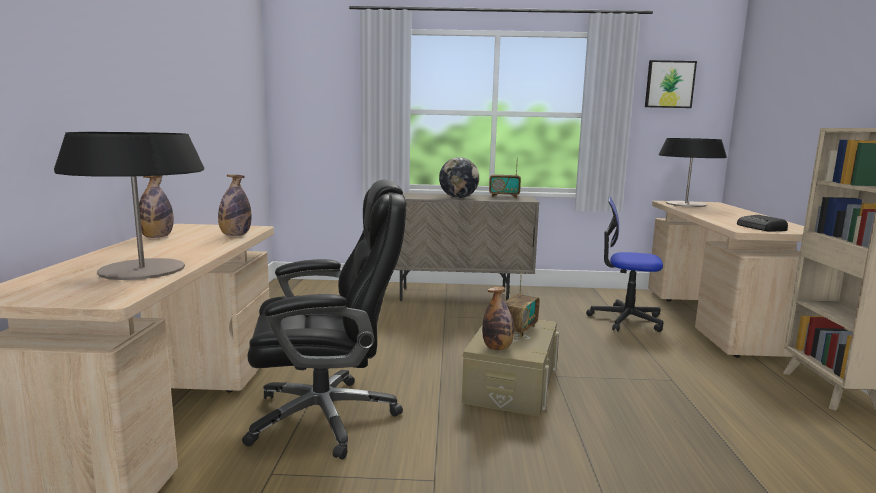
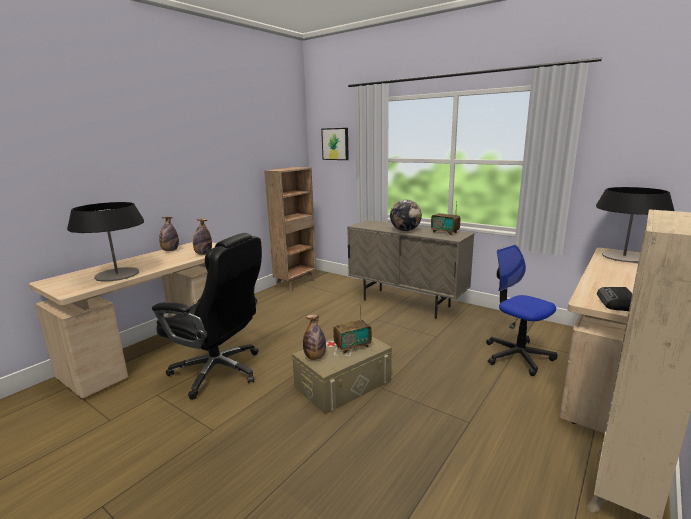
camera: 35 degrees right, 5 degrees up
(274, 297) = (296, 283): none -> brown bookcase
(669, 84) = (626, 131): picture -> picture (335, 144)

